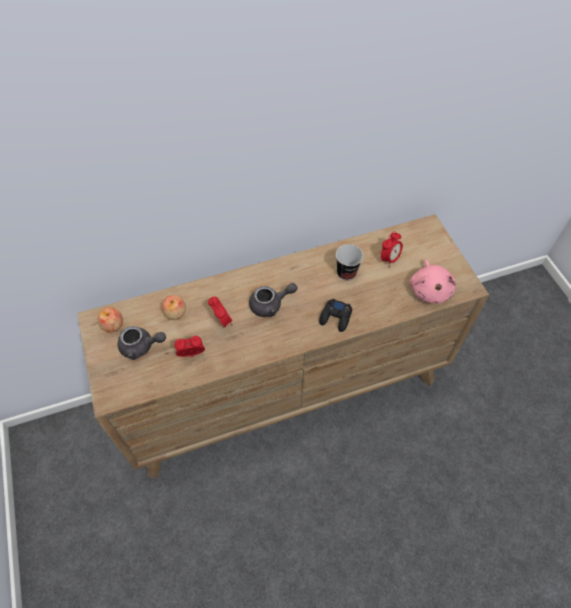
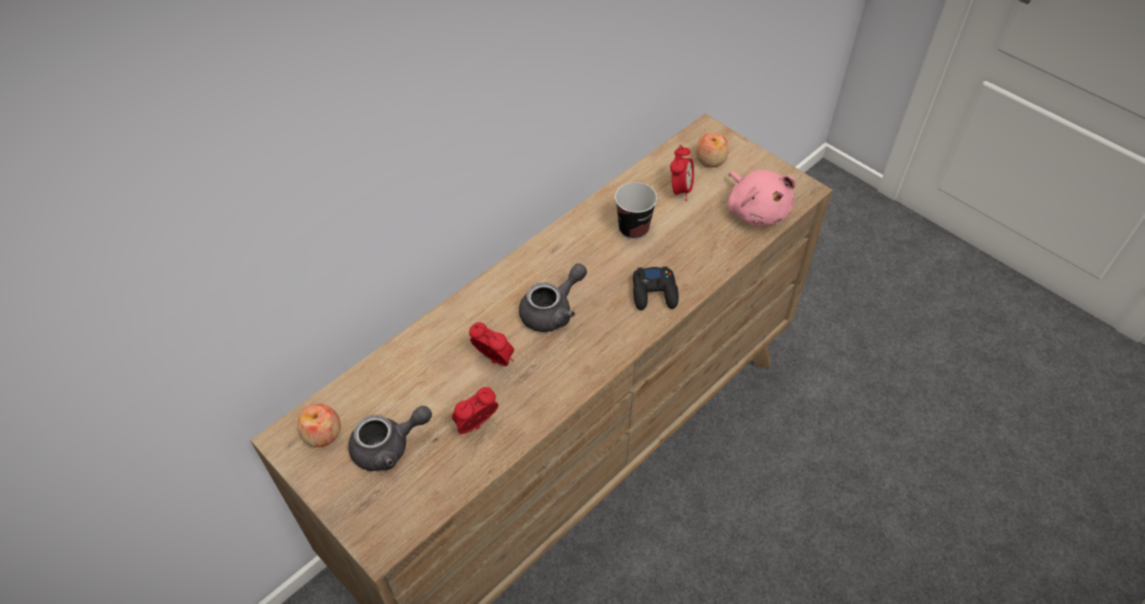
camera: 25 degrees left, 5 degrees down
(175, 313) = (414, 377): apple -> apple (710, 160)

